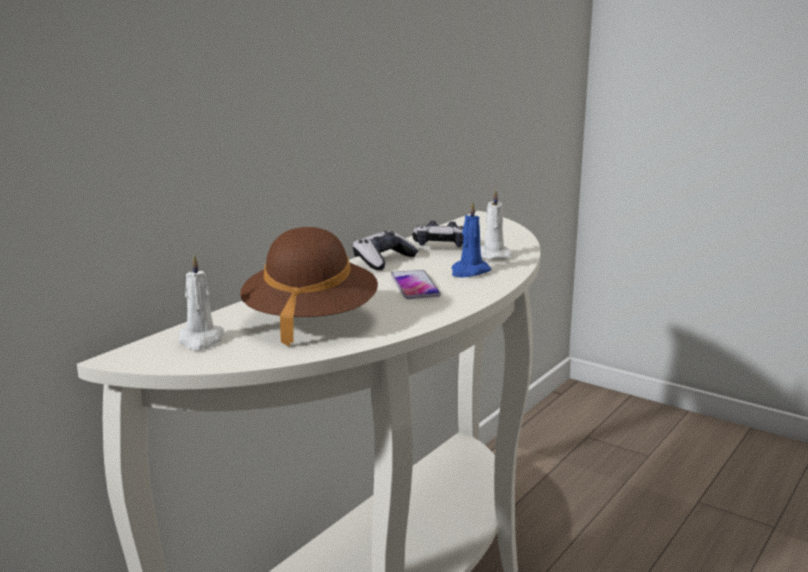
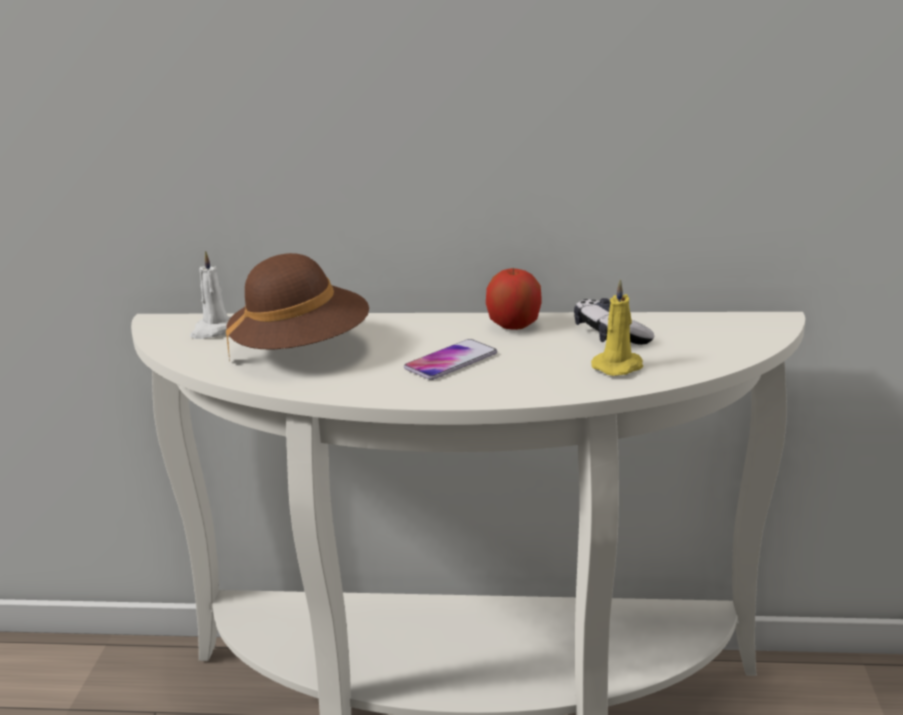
camera: 60 degrees right, 5 degrees up
(383, 260) = (514, 326): game controller -> apple
(469, 272) = (536, 372): blue candle -> none
(493, 255) = (619, 366): white candle -> yellow candle

